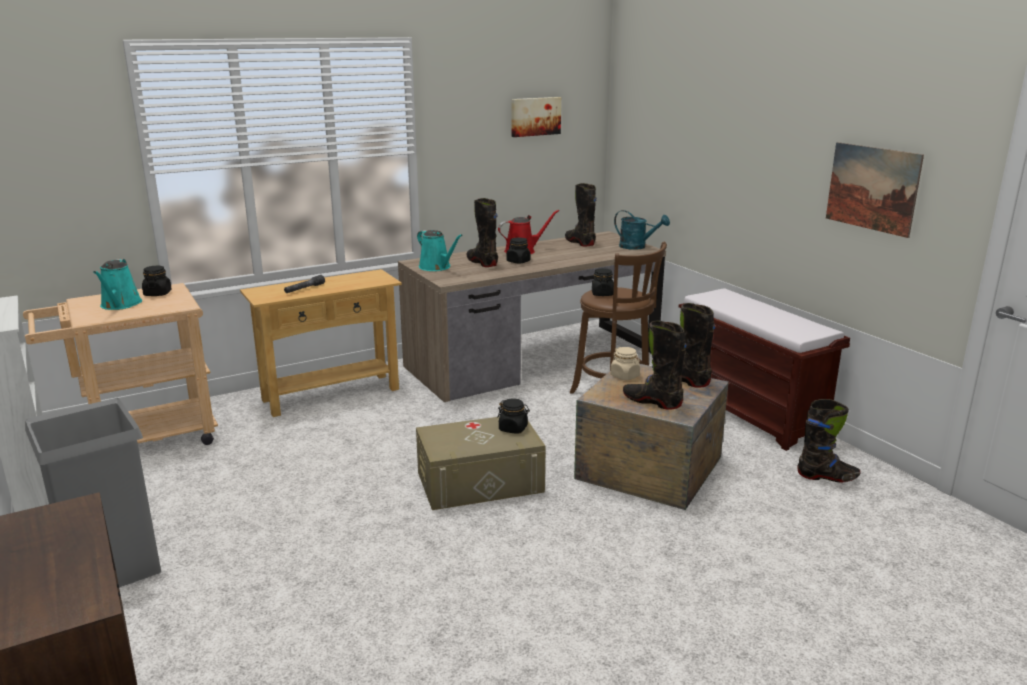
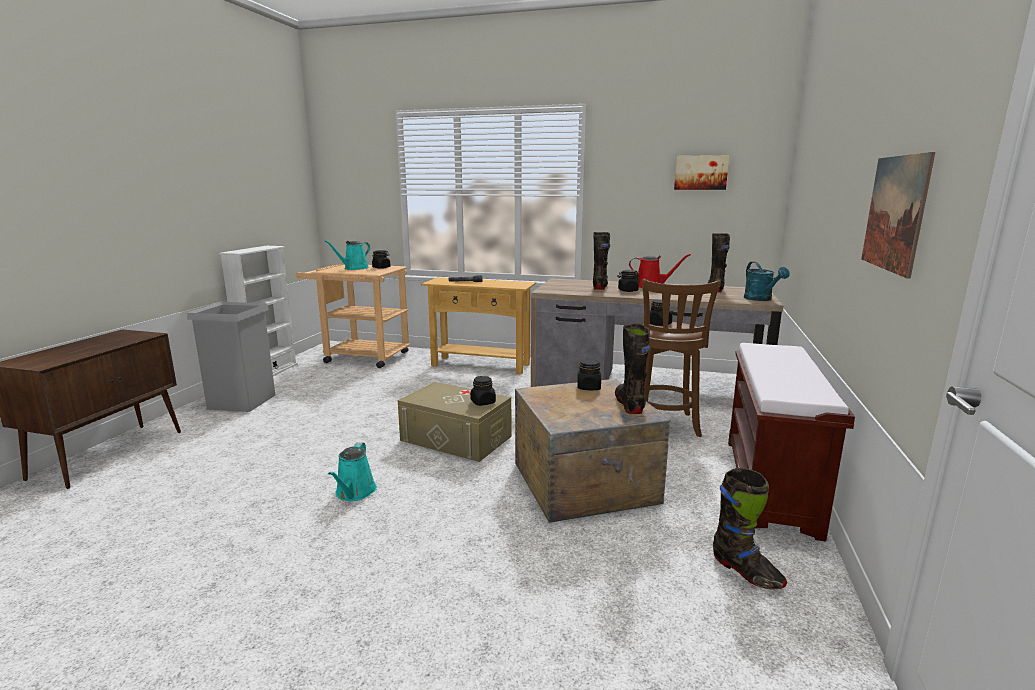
camera: 45 degrees right, 5 degrees down
(436, 267) = (562, 284): turquoise watering can -> turquoise watering can (354, 493)
(625, 376) = (588, 387): beige jar -> black jar
(652, 402) = (564, 408): black boot -> none

